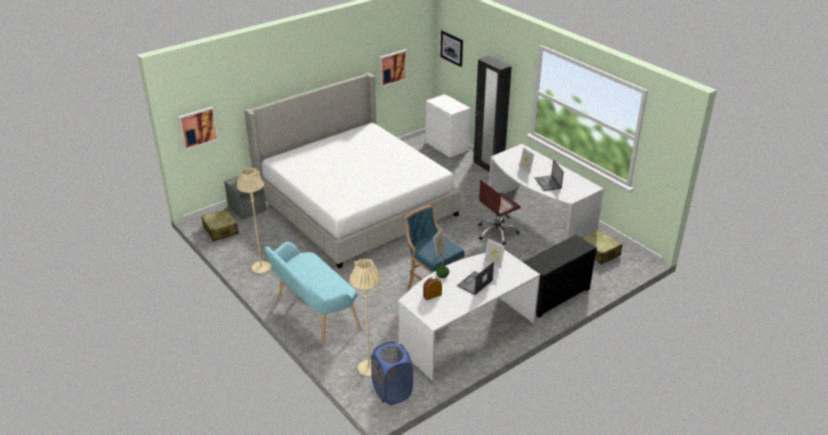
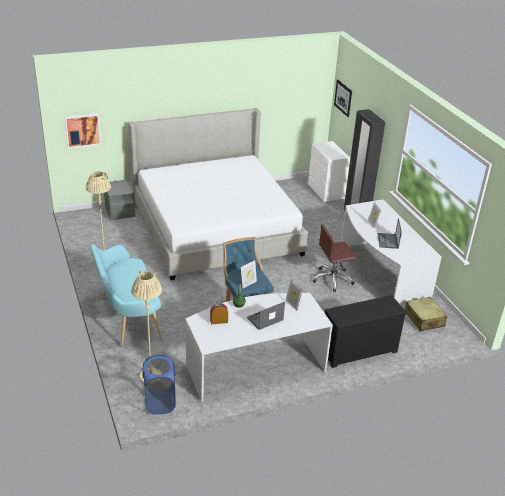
camera: 15 degrees right, 0 degrees up
(221, 230) = (88, 226): beige suitcase -> none
(392, 68) = (283, 107): picture -> none

